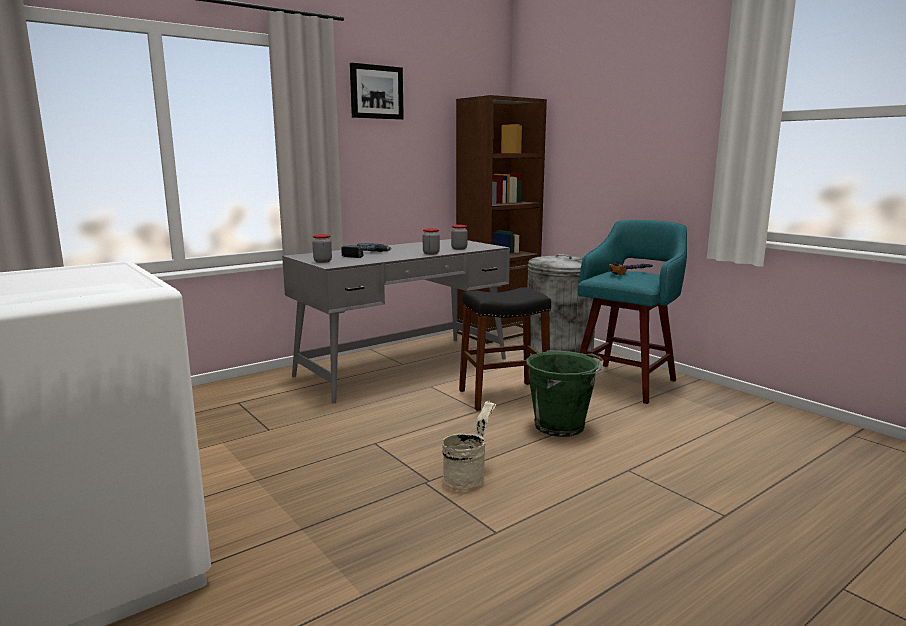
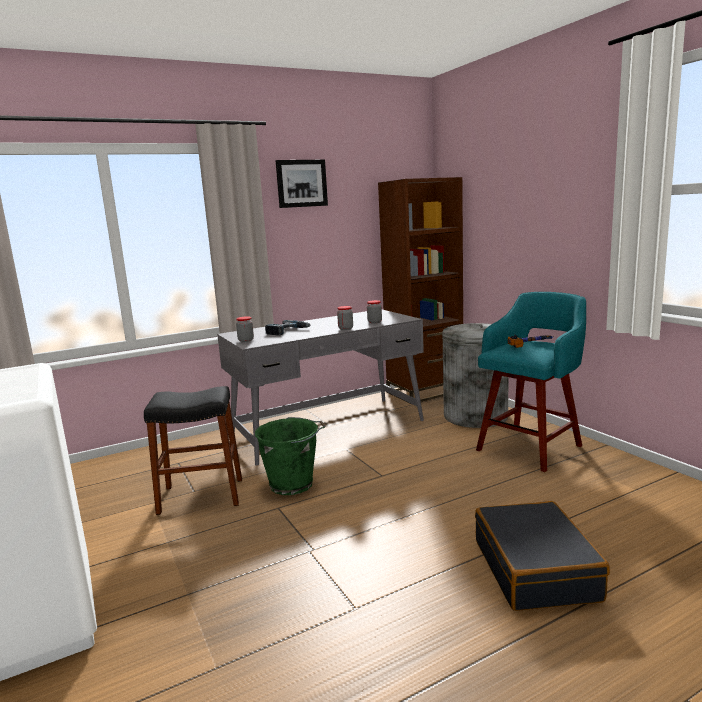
camera: 10 degrees right, 0 degrees up
(468, 477) = (348, 547): beige bucket -> none
(503, 396) = (409, 460): black stool -> black stool (201, 496)
(561, 426) = (453, 494): green bucket -> green bucket (293, 484)
(668, 489) = (536, 569): none -> black suitcase

